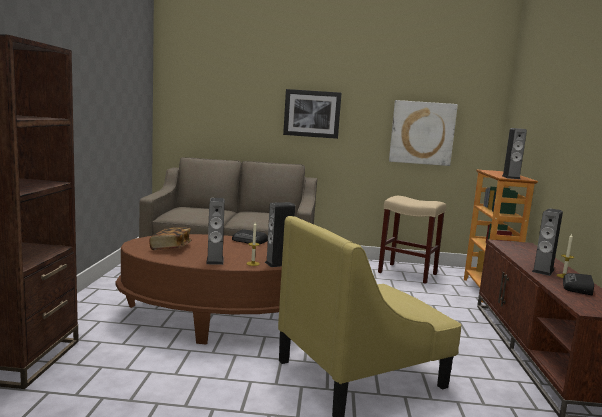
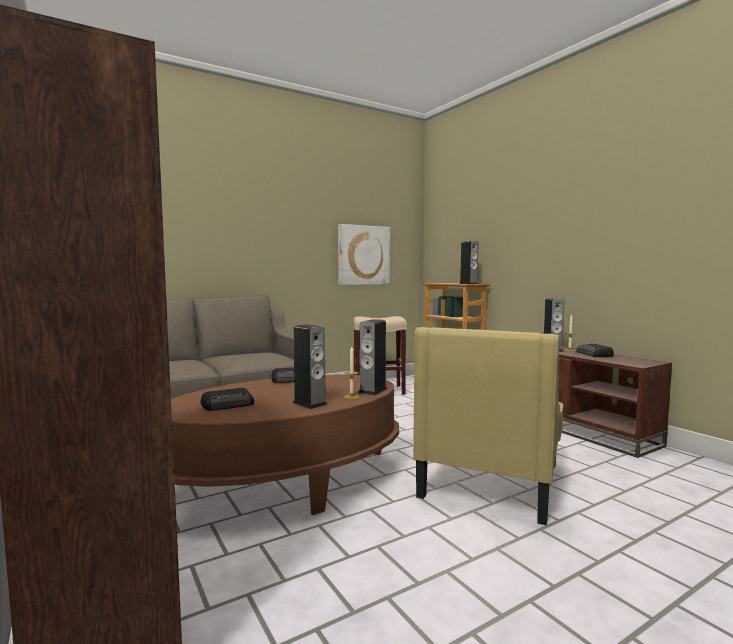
camera: 35 degrees left, 5 degrees down
(171, 248) = (229, 404): book -> radio
(312, 114) = (259, 240): picture -> none

